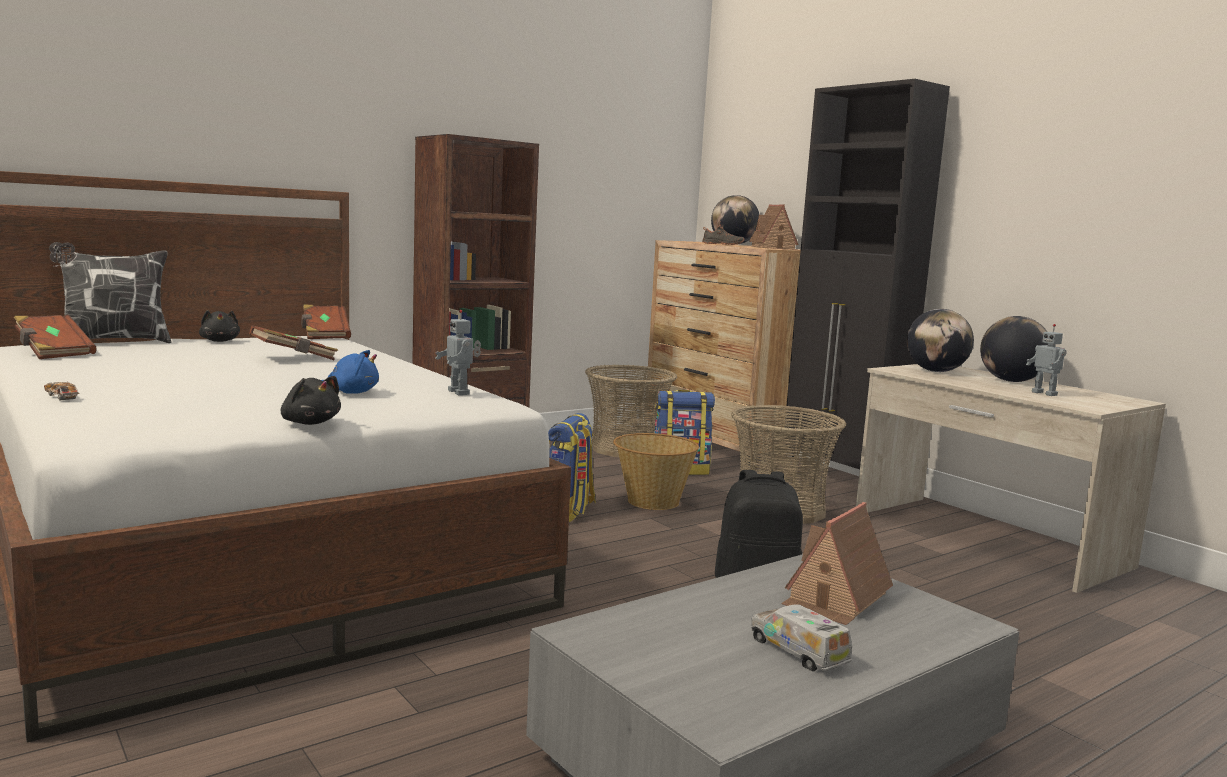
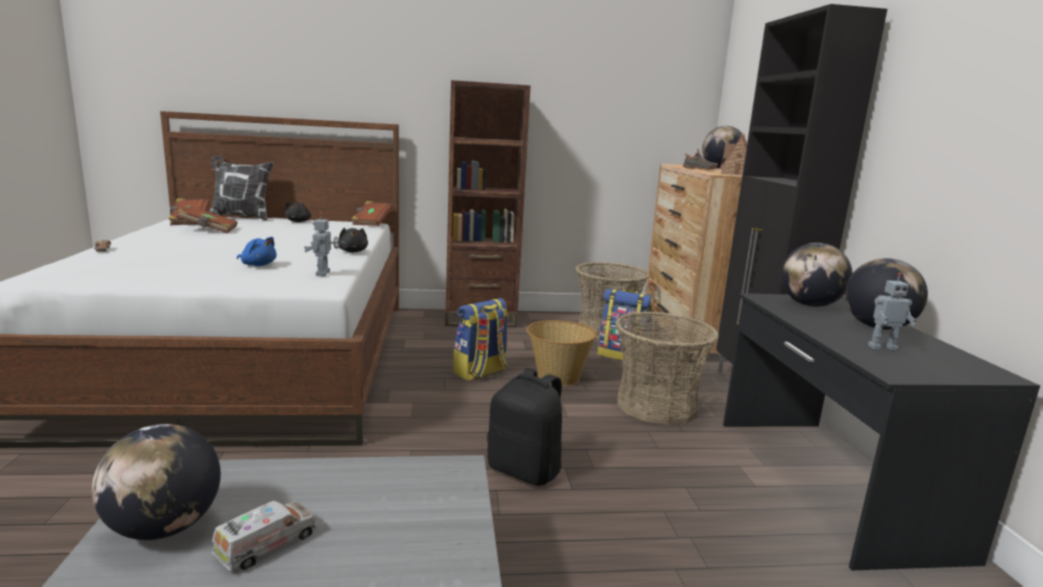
camera: 30 degrees right, 5 degrees up
(294, 358) = (301, 237): brown book -> brown book (208, 230)
(309, 423) = (167, 283): black plush toy -> black plush toy (353, 251)
(685, 667) = (164, 528): none -> globe
(798, 651) = (266, 545): toy truck -> toy truck turned 45 degrees clockwise
(835, 598) = (399, 505): toy house -> none
(986, 539) = (828, 483): beige desk -> black desk
(1045, 393) = (881, 347): toy robot -> toy robot turned 90 degrees counterclockwise

